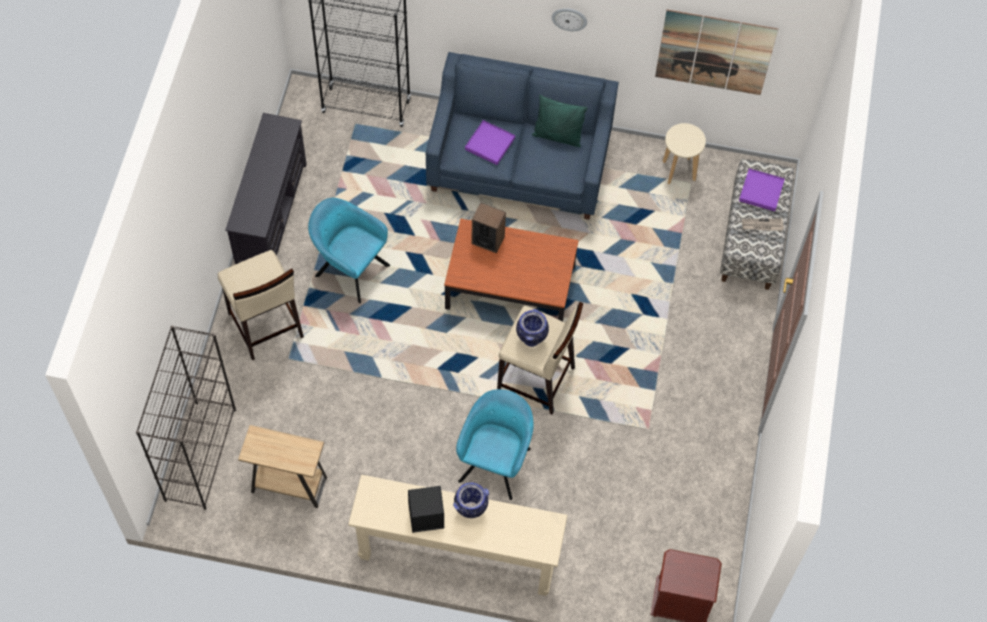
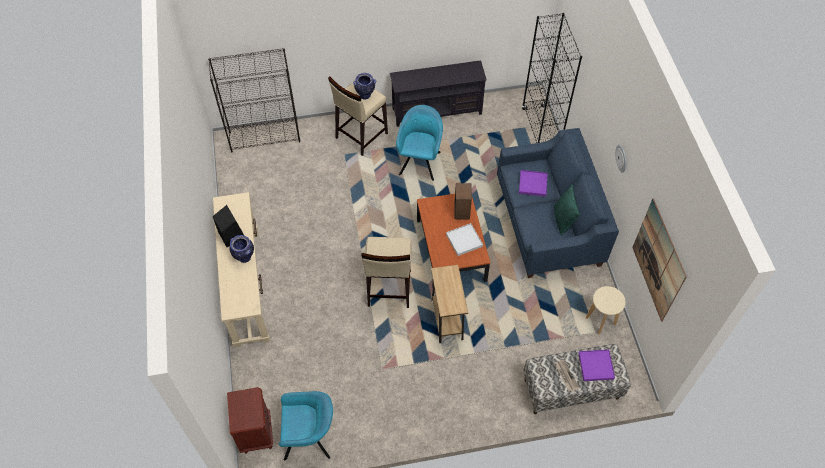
camera: 70 degrees right, 5 degrees down
(289, 485) = (261, 185): brown side table -> brown side table (447, 320)
(496, 461) = (319, 286): turquoise armchair -> turquoise armchair (310, 437)
(531, 339) = (385, 250): vase -> vase (365, 95)
(533, 255) = (464, 240): none -> white tray

